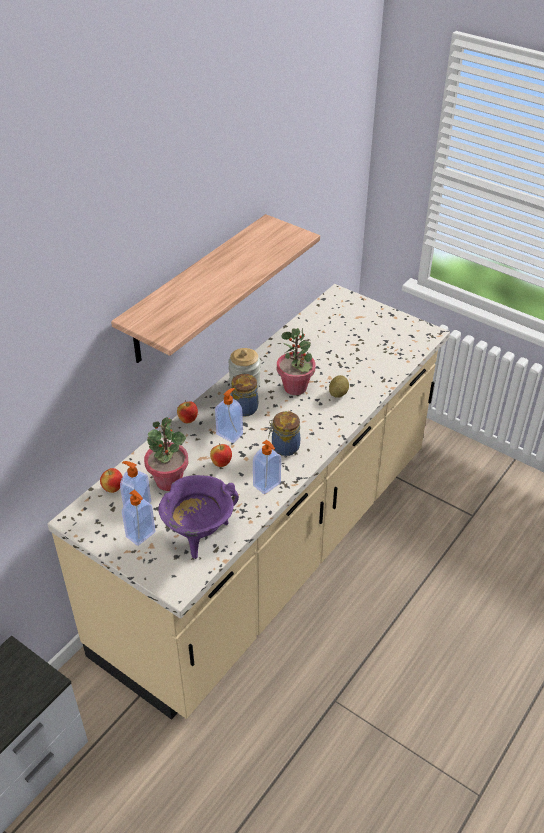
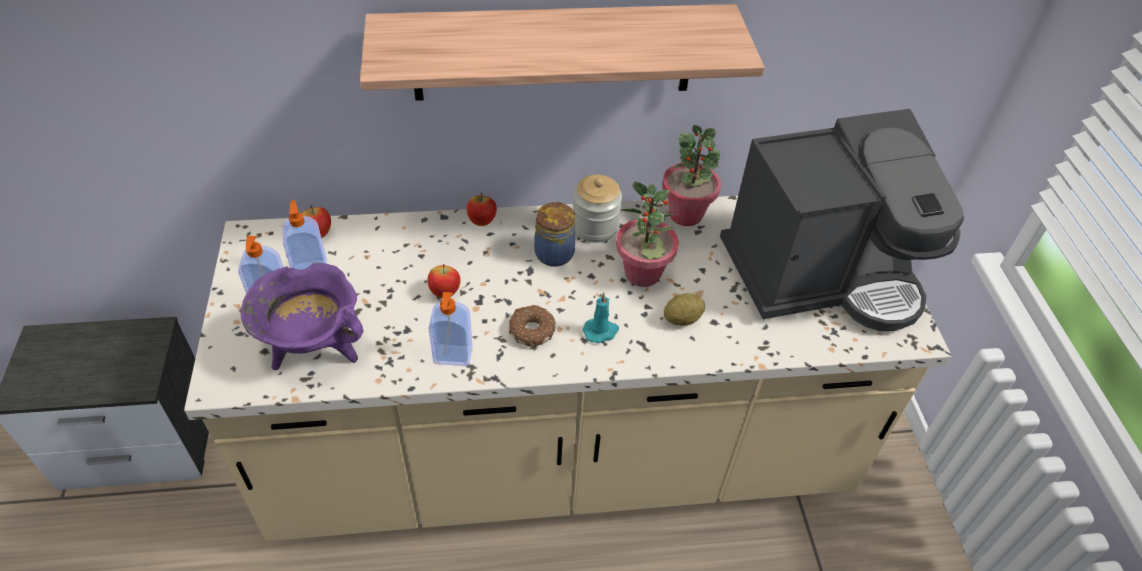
camera: 45 degrees right, 5 degrees up
(168, 481) = (373, 268): potted plant -> potted plant (686, 214)
(230, 434) = (499, 269): soap dispenser -> none
(284, 447) = (531, 330): jar -> donut
(313, 424) = (601, 331): none -> turquoise candle
(365, 333) = (822, 274): none -> coffee machine

